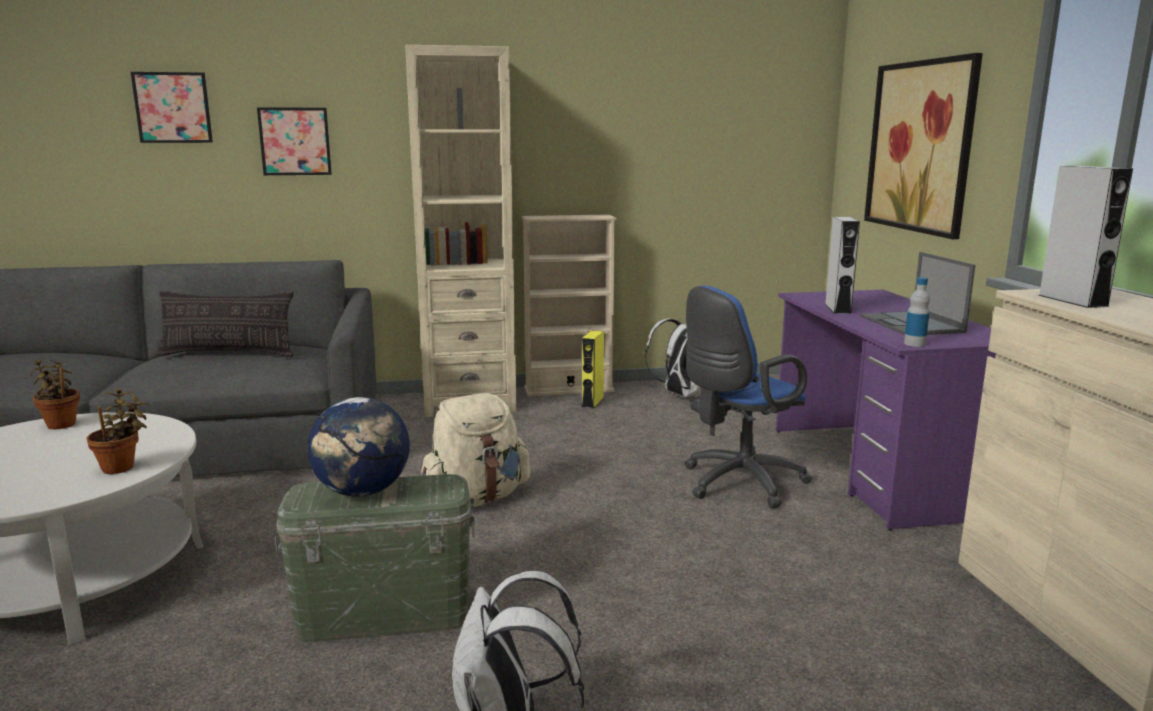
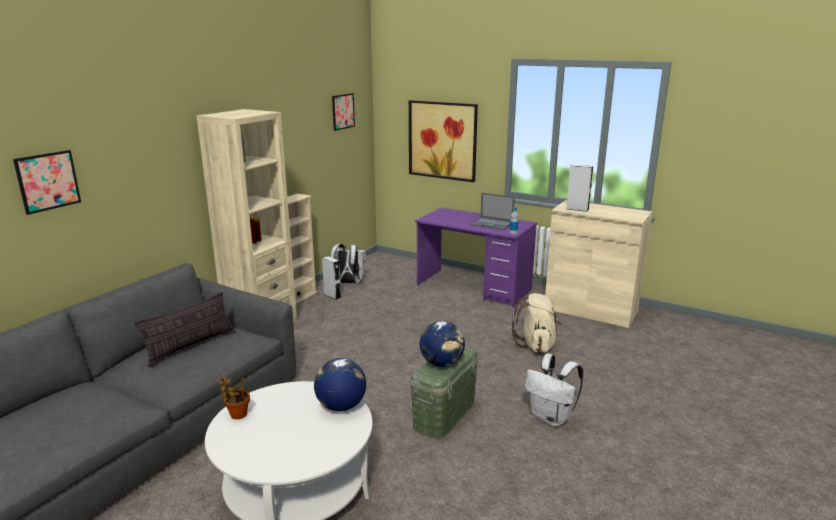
camera: 50 degrees left, 5 degrees up
(122, 467) = (341, 406): potted plant -> globe
(295, 141) = (134, 188): picture -> picture (343, 111)
(476, 498) = (375, 364): beige backpack -> beige backpack (536, 345)
(592, 402) = (320, 302): yellow speaker -> none
(737, 483) = (446, 312): blue office chair -> none
(838, 308) = (454, 223): grey speaker -> grey speaker (332, 296)

